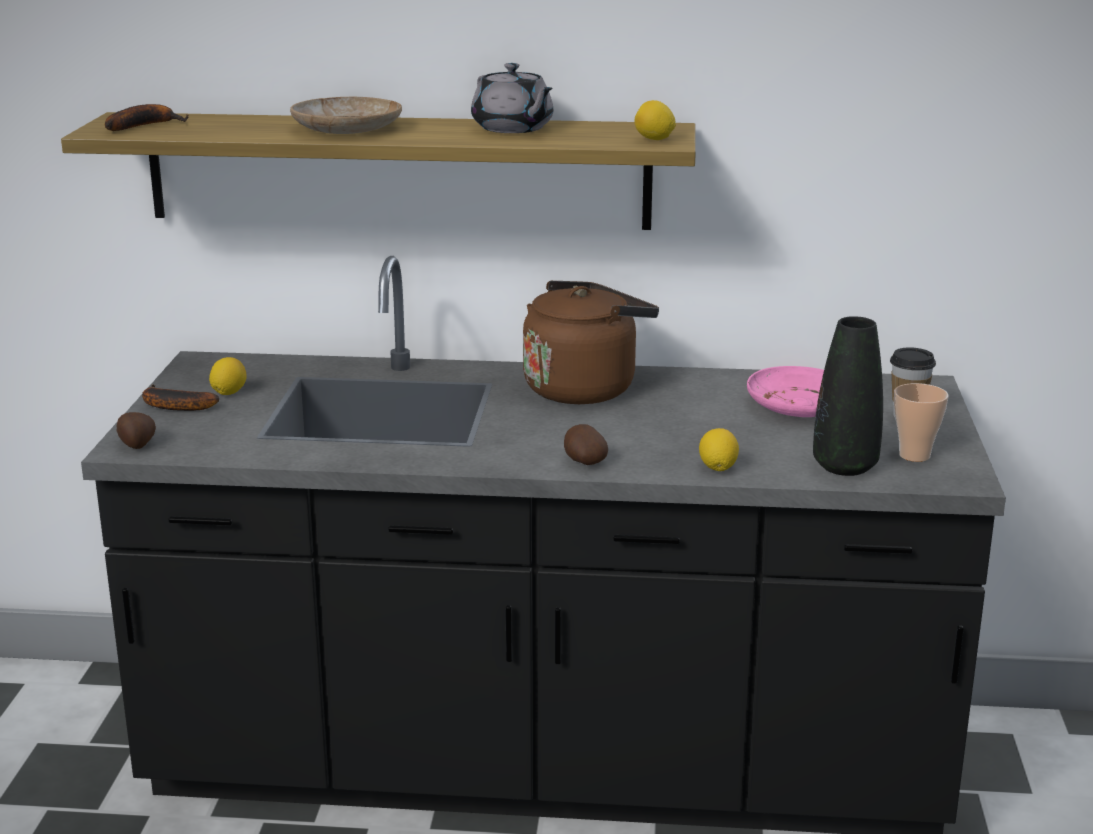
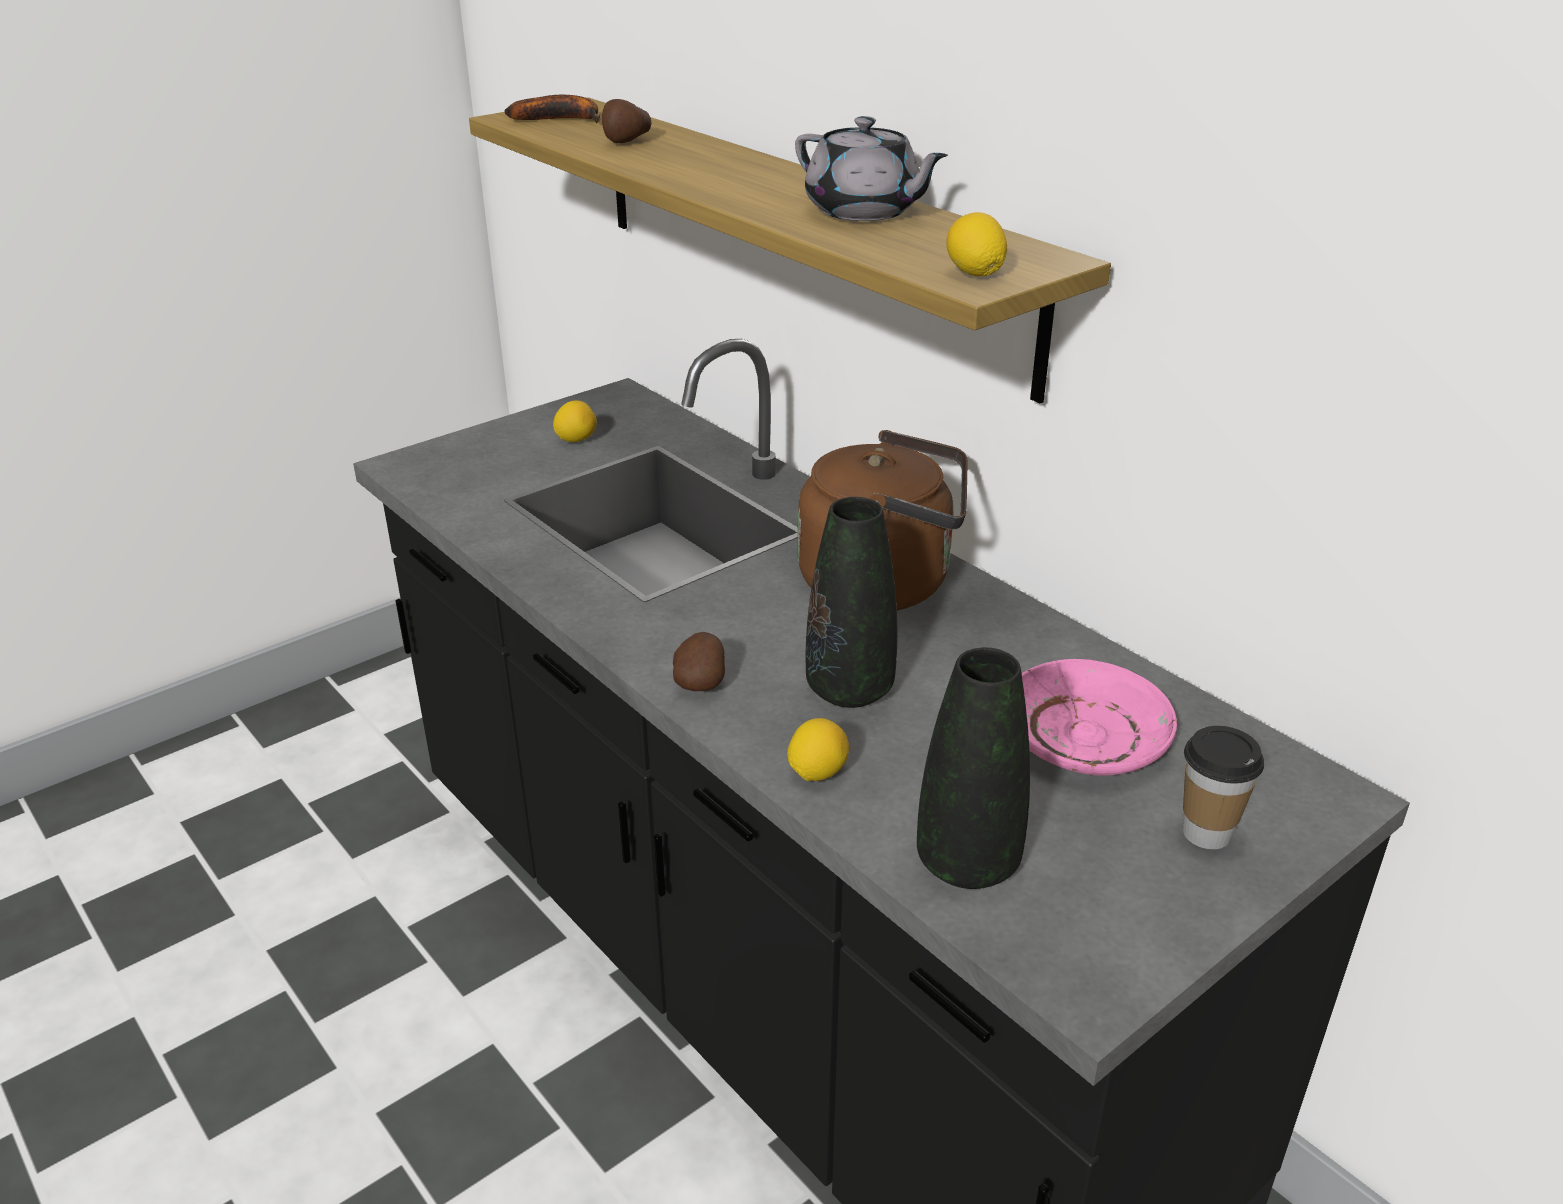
camera: 45 degrees right, 10 degrees up
(137, 445) = (414, 464): potato -> potato (625, 142)
(172, 406) = (512, 435): banana -> none
(346, 128) = (707, 167): beige plate -> none
(513, 129) = (864, 211): grey teapot -> grey teapot turned 60 degrees counterclockwise
(663, 434) = (849, 690): none -> black vase
(914, 455) = (1094, 904): cup -> none

